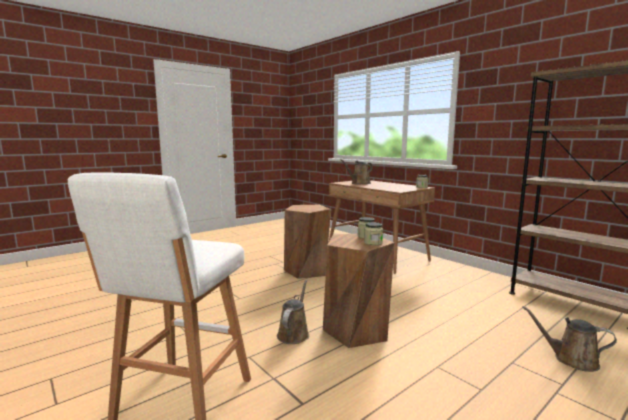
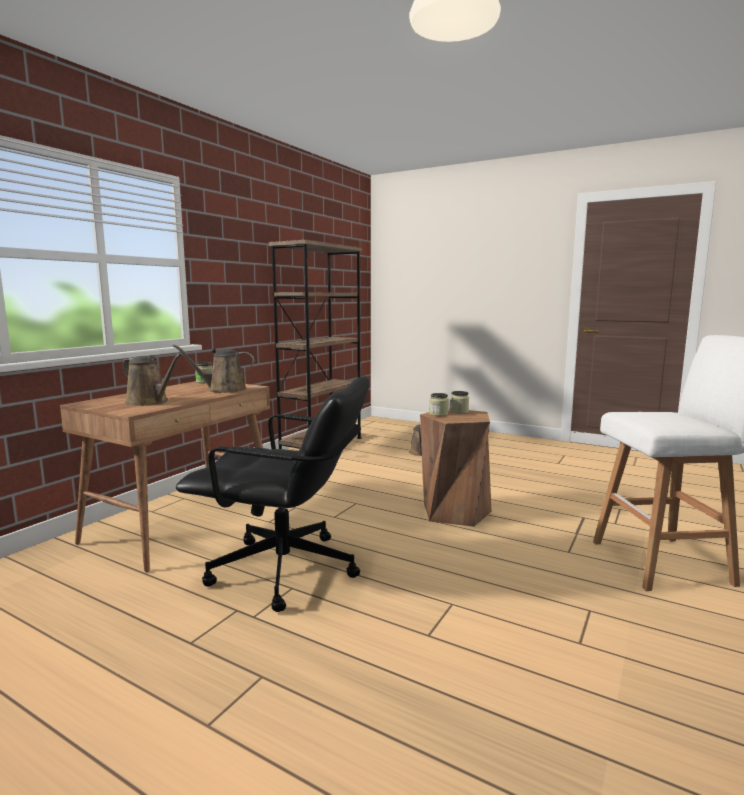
camera: 110 degrees left, 0 degrees up
(294, 333) = (498, 539): brown watering can -> brown watering can (223, 390)
(307, 270) = (285, 571): brown stool -> black office chair

